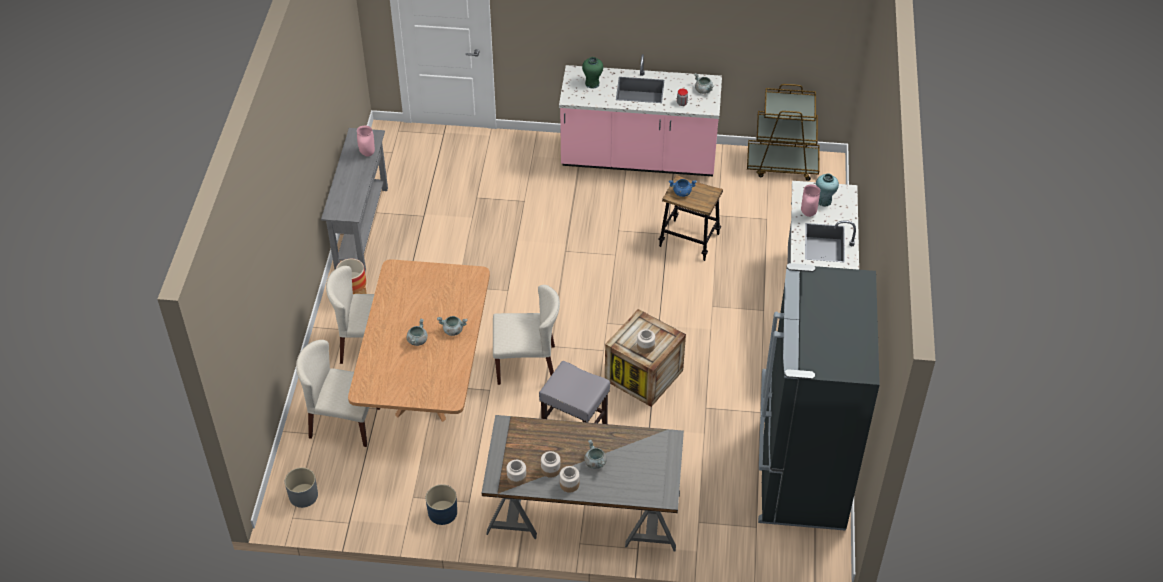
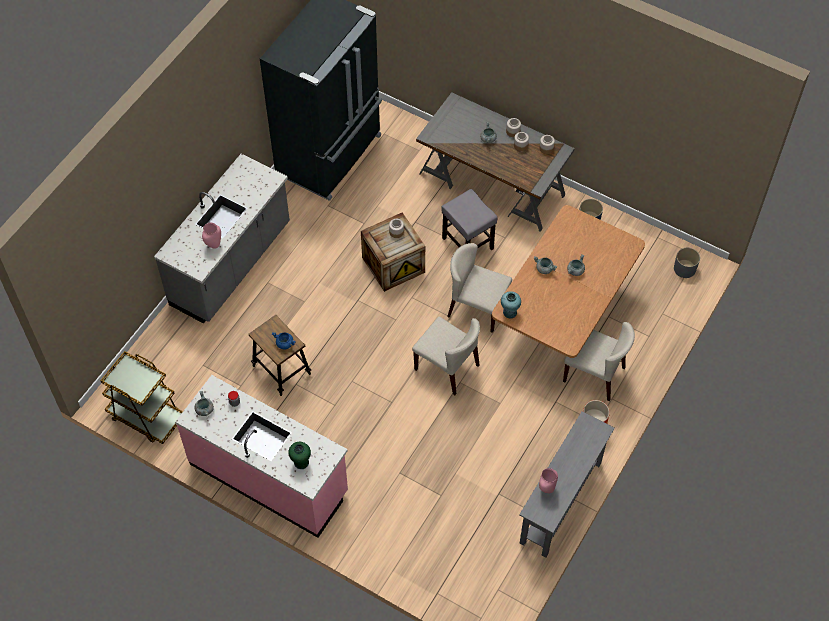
camera: 155 degrees left, 10 degrees up
(344, 422) = (637, 314): beige chair -> beige chair (447, 367)
(824, 200) = (192, 252): turquoise vase -> turquoise vase (509, 312)

